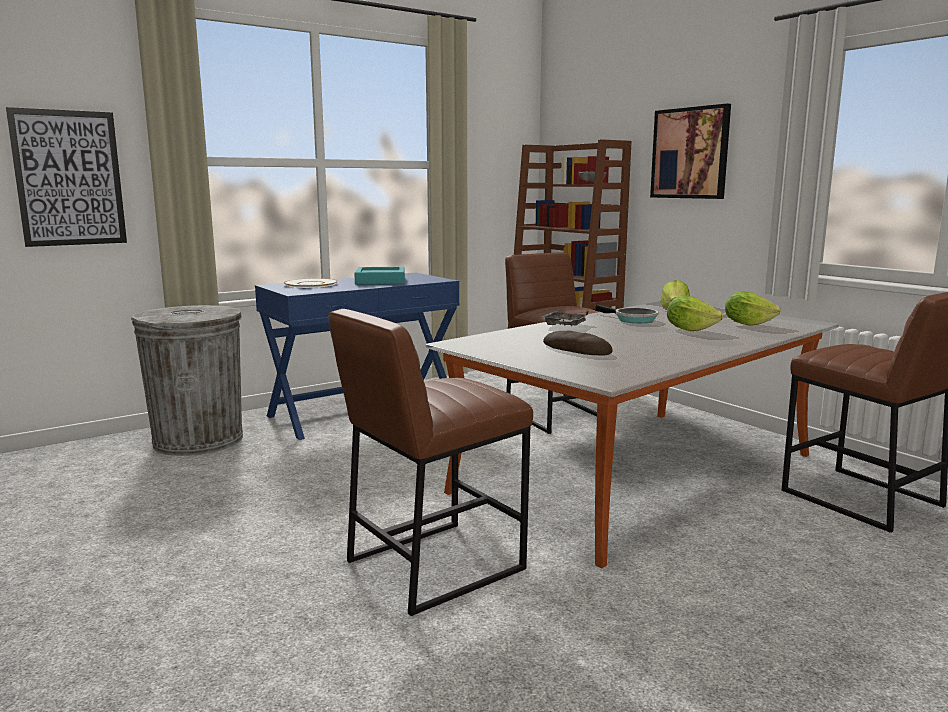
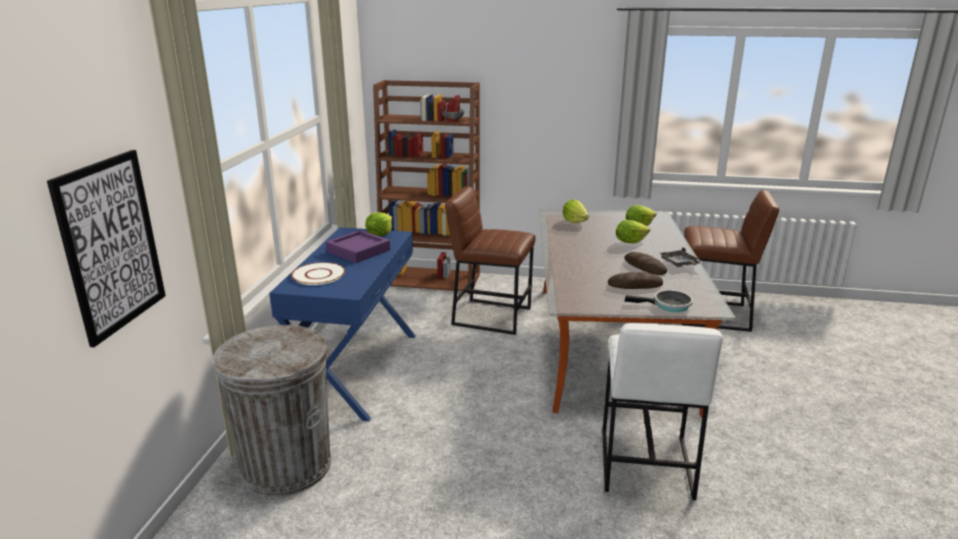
camera: 45 degrees left, 10 degrees up
(380, 281) = (358, 251): turquoise tray -> purple tray
(428, 278) = (379, 234): none -> lettuce
(432, 566) = (646, 465): brown chair -> white chair
(564, 326) = (567, 261): grey tray -> grey tray (679, 264)
(632, 320) = (581, 240): frying pan -> frying pan (668, 305)
(638, 344) = (644, 267): none -> bread
(690, 153) = (536, 95): picture -> none

